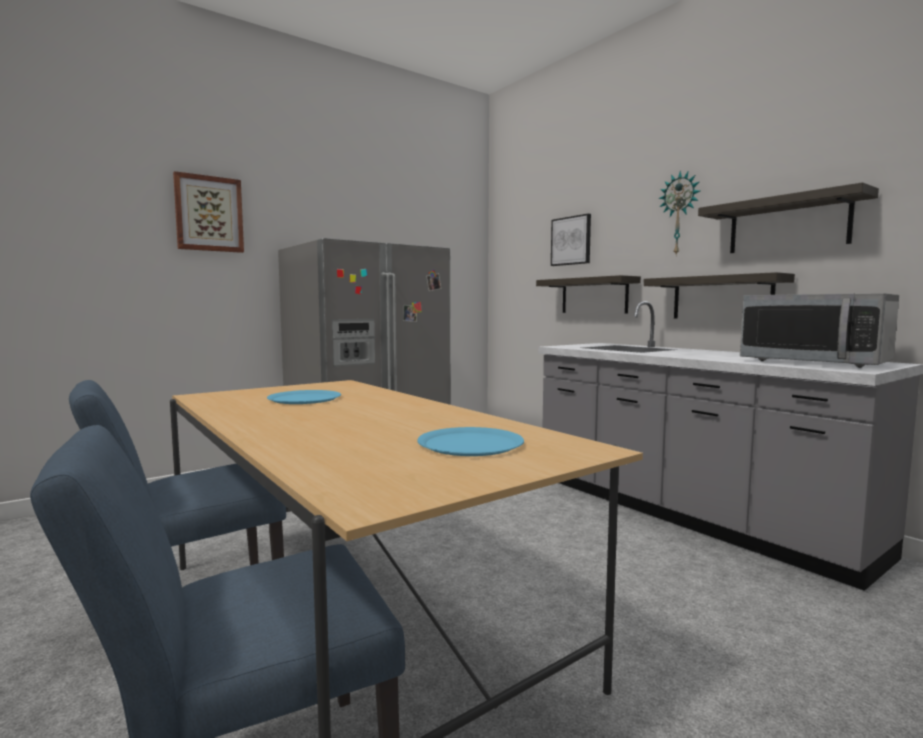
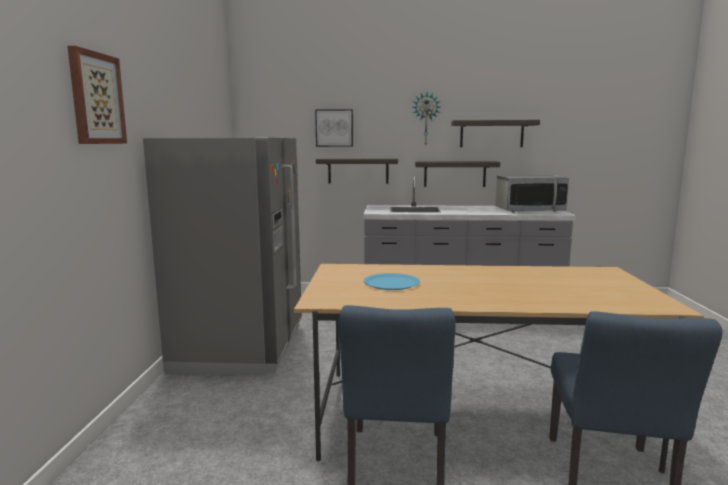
camera: 50 degrees left, 5 degrees up
(470, 444) = (578, 280): blue plate -> none

